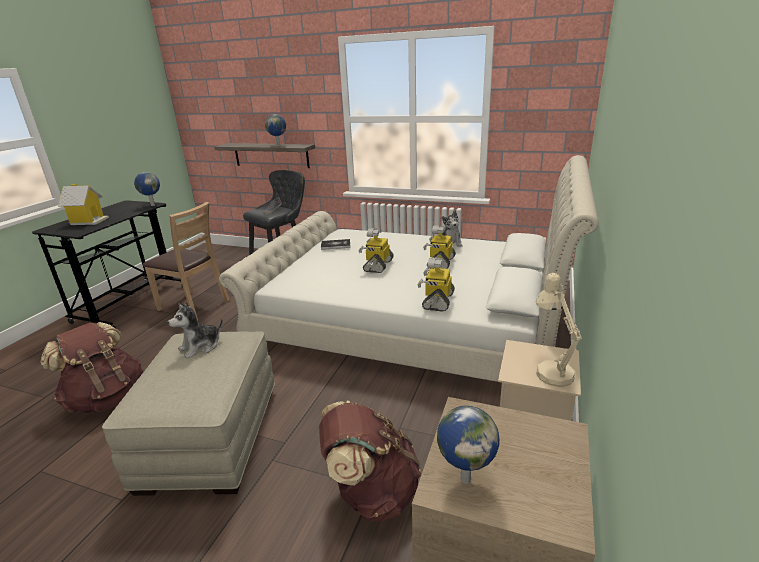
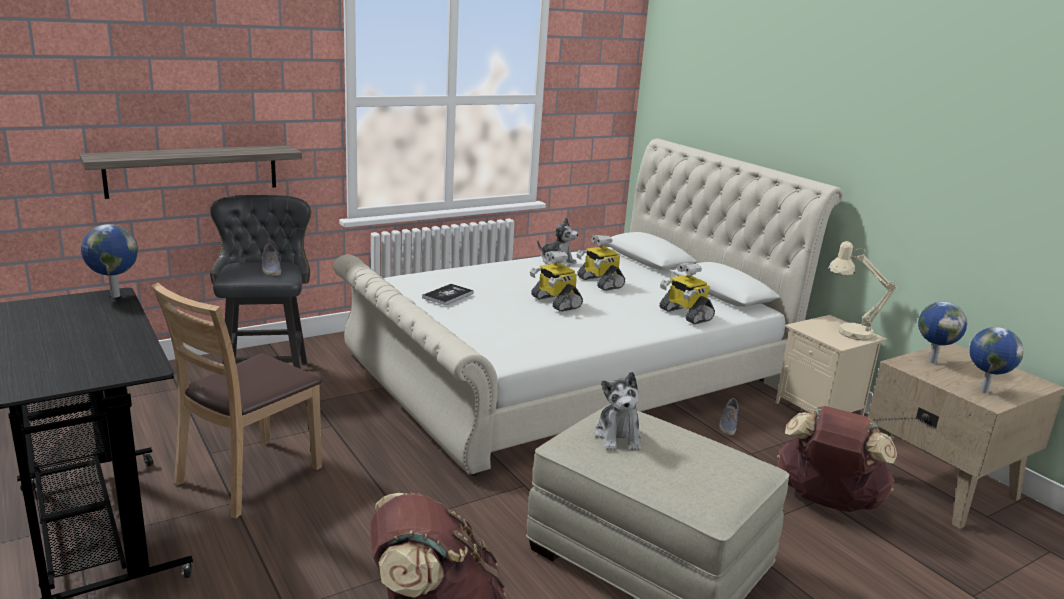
camera: 55 degrees left, 5 degrees down
(88, 221) = (75, 350): toy house -> none
(194, 305) = (248, 477): brown chair -> brown chair turned 150 degrees clockwise
(278, 145) = (234, 151): globe -> globe (932, 361)
(430, 401) = (728, 424): none -> shoe

